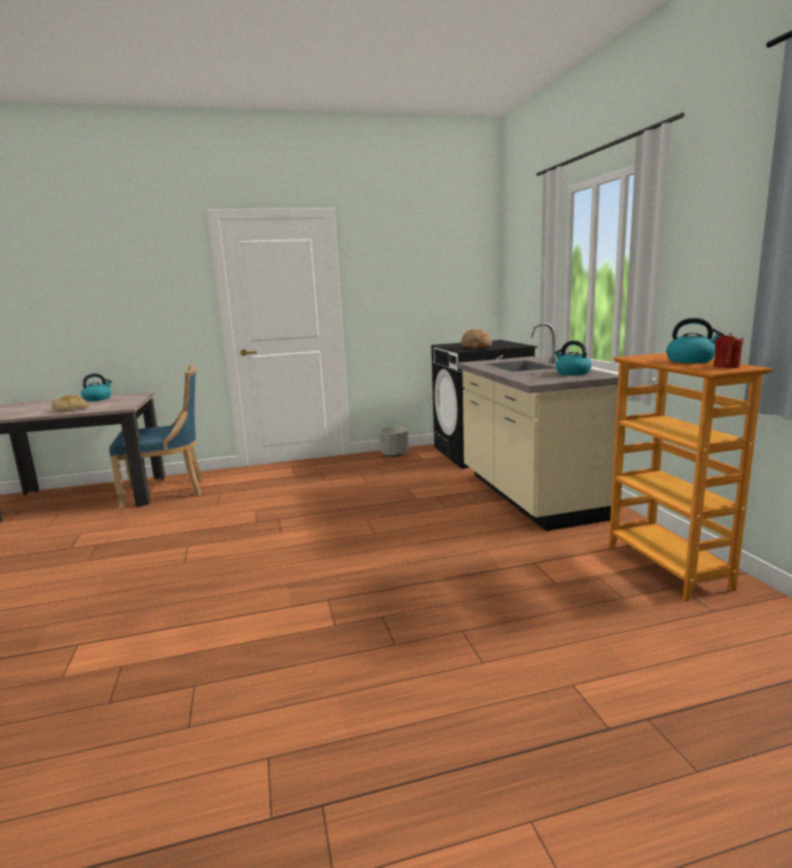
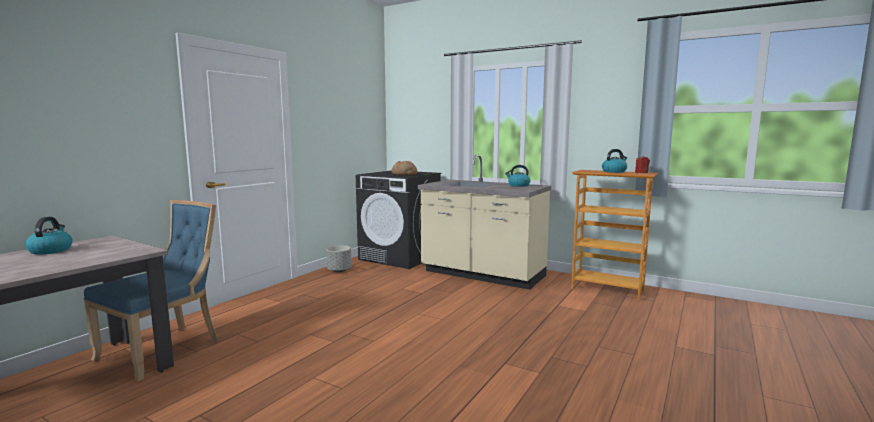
camera: 45 degrees left, 5 degrees down
(72, 409) = (59, 263): bread -> none

